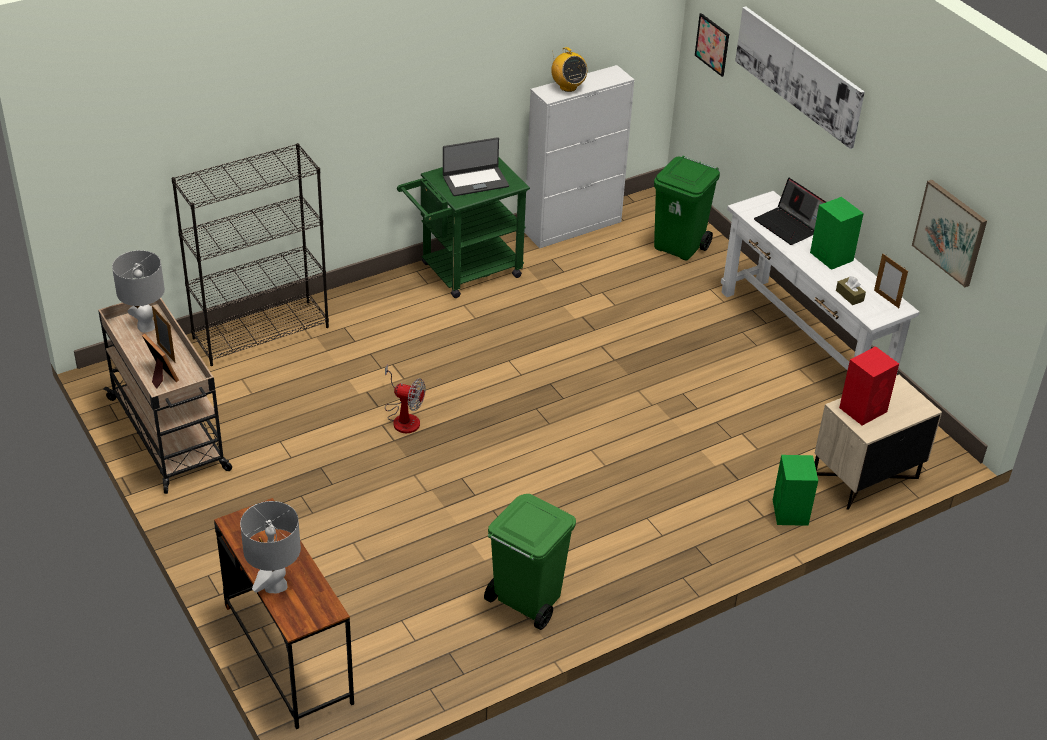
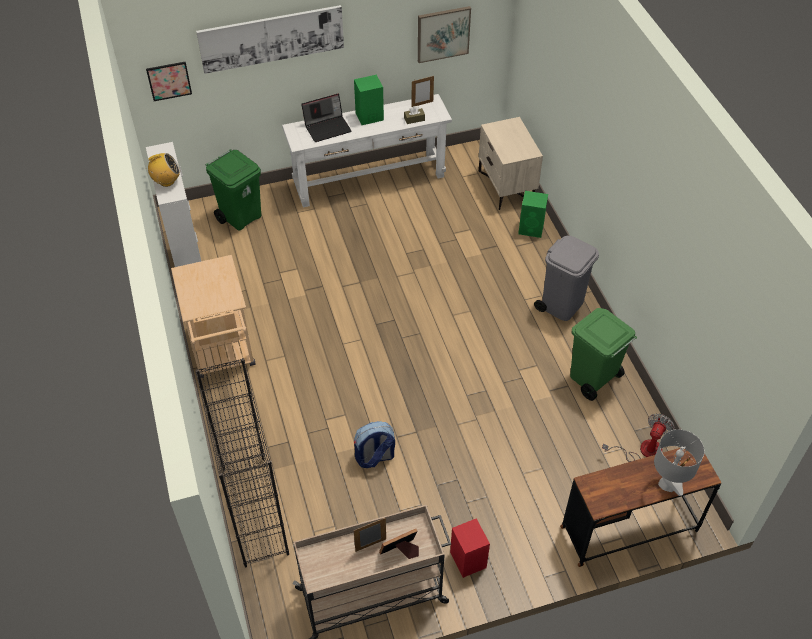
camera: 75 degrees left, 10 degrees up
(146, 326) = (327, 560): grey table lamp -> none
(348, 411) = (374, 457): none -> backpack
(403, 417) = (391, 421): fan -> fan (642, 450)
(463, 272) = (223, 353): green cart -> beige cart
(475, 181) = (210, 286): laptop -> none
(654, 558) = (562, 304): none -> grey trash can
(864, 409) = (511, 148): red speaker -> red speaker (467, 559)

